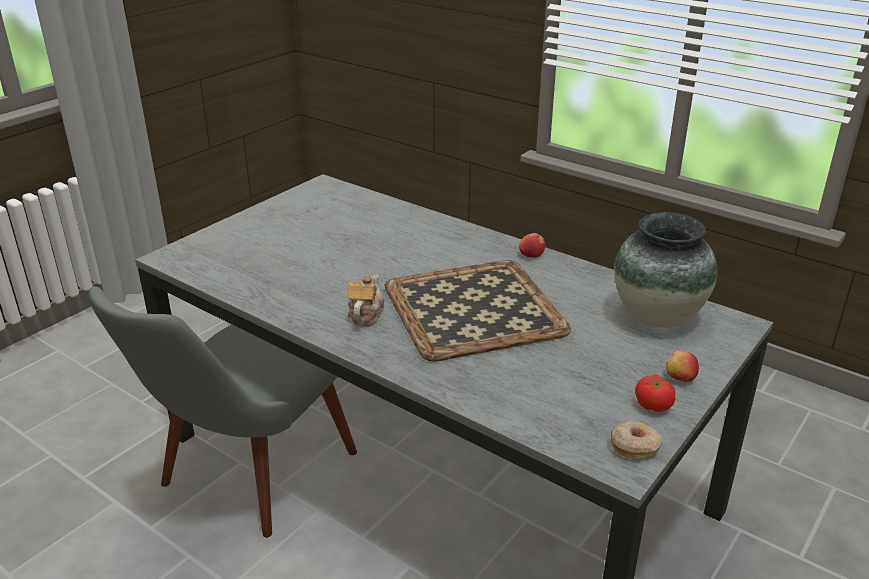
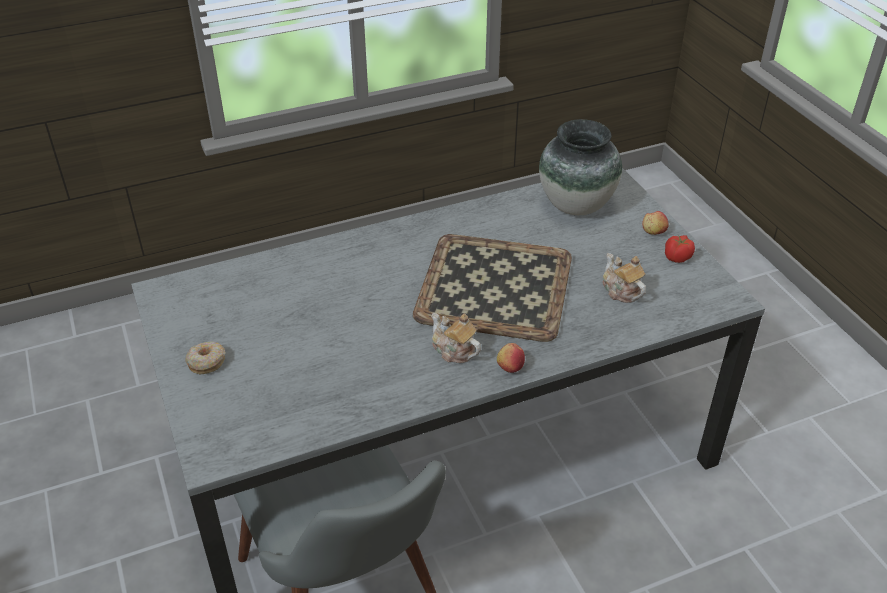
camera: 60 degrees left, 10 degrees up
(531, 255) = (436, 222): apple -> apple (510, 366)
(549, 382) = (621, 291): none -> teapot
(634, 446) = (714, 286): donut -> donut (206, 362)

